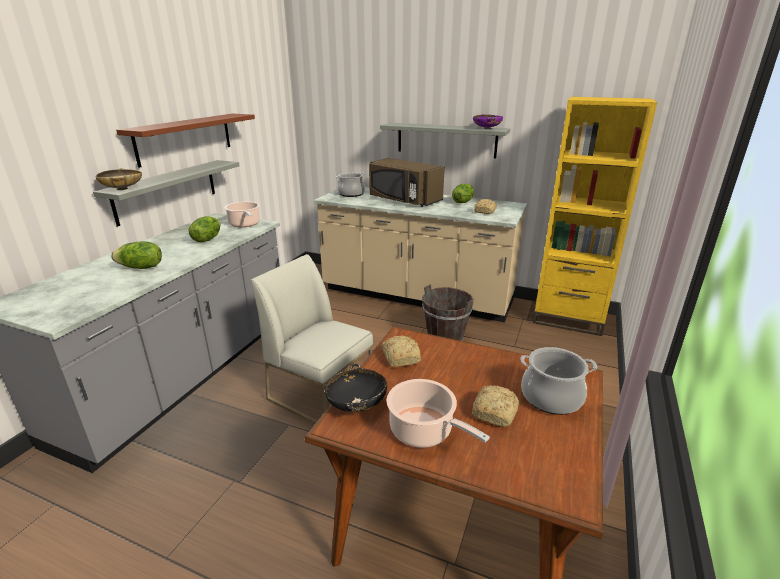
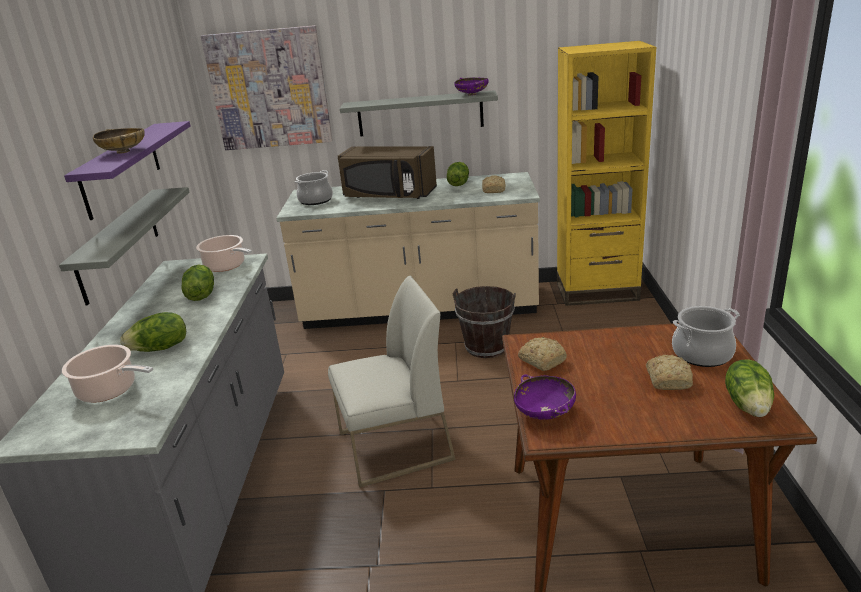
camera: 20 degrees left, 0 degrees up
(122, 189) = (97, 252): beige bowl -> beige bowl (123, 152)
(185, 138) = (121, 169): brown shelf -> purple shelf
(321, 393) = (394, 447): white chair -> white chair turned 150 degrees clockwise
(339, 105) = (269, 89): none -> picture
(356, 404) = (544, 413): black bowl -> purple bowl
(424, 431) = (626, 414): cooking pot -> cooking pot (110, 390)
(554, 466) = (748, 405): none -> lettuce

